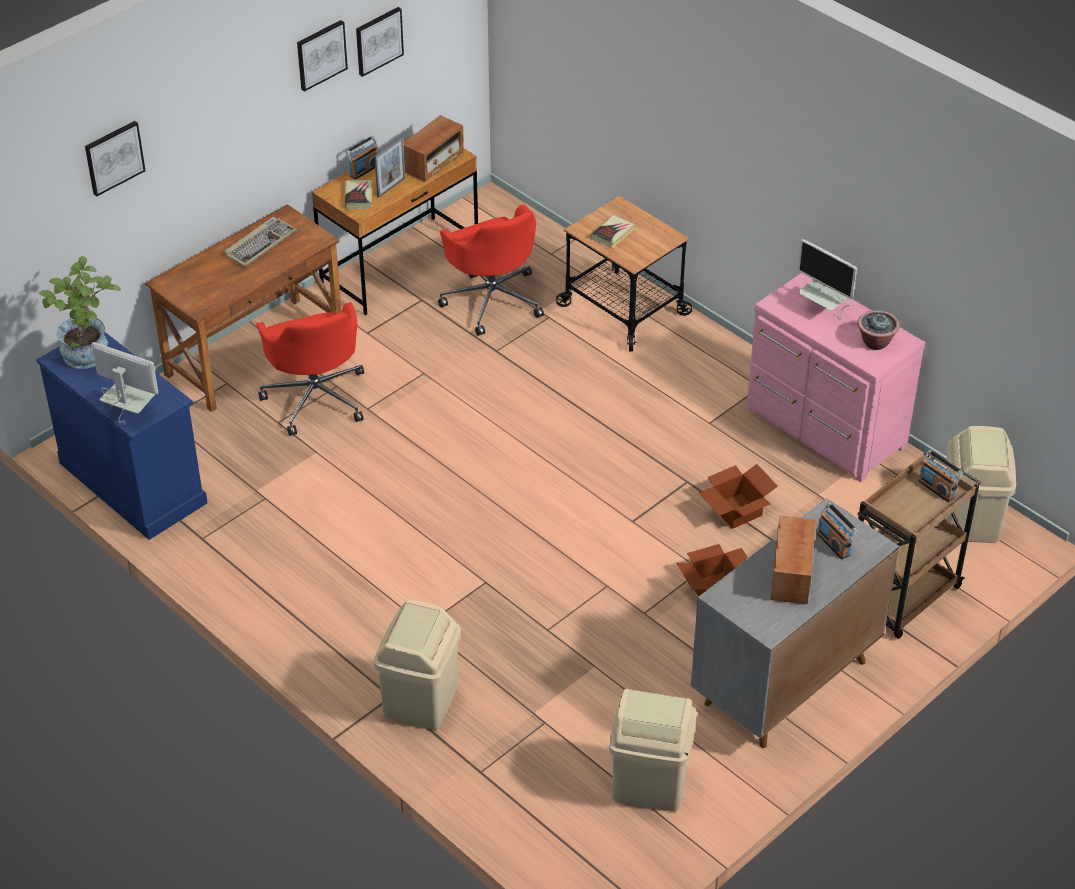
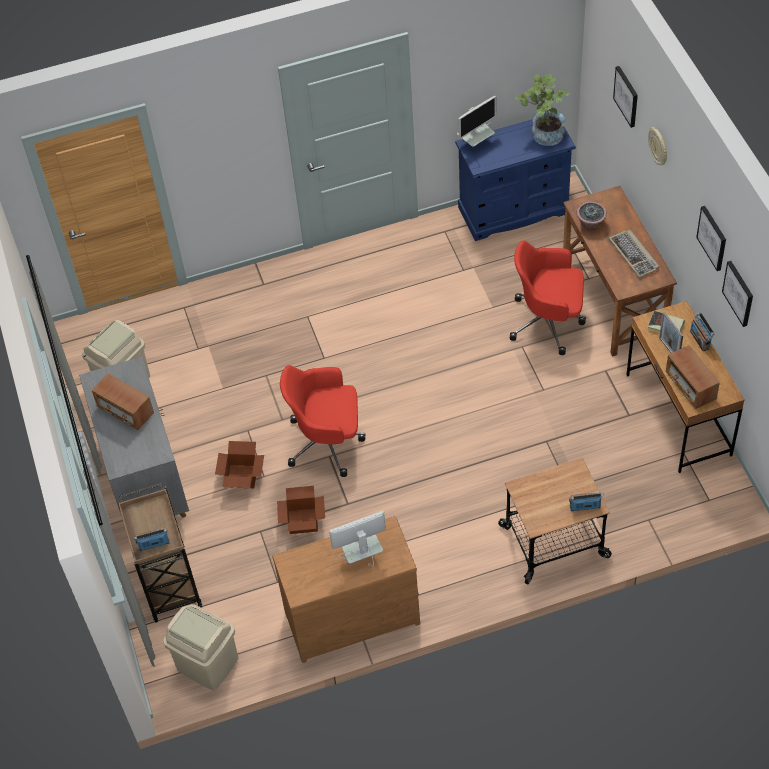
camera: 120 degrees right, 10 degrees up
(197, 113) = (659, 147): none -> wall clock
(420, 699) = (252, 296): beige trash can -> none
(492, 299) = (608, 459): red office chair -> red office chair (327, 442)
(612, 234) = (559, 487): book -> none
(824, 429) = (350, 615): pink dresser -> brown dresser
(834, 544) = (133, 444): radio -> radio (585, 507)
(875, 342) = (308, 573): potted plant -> potted plant (590, 224)

